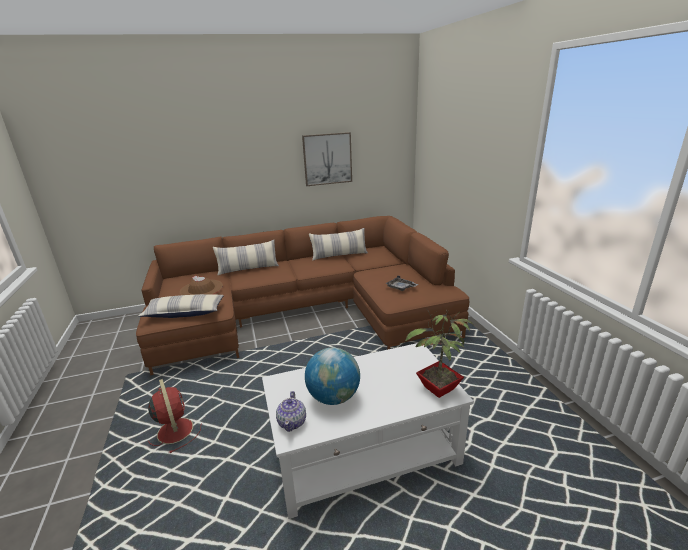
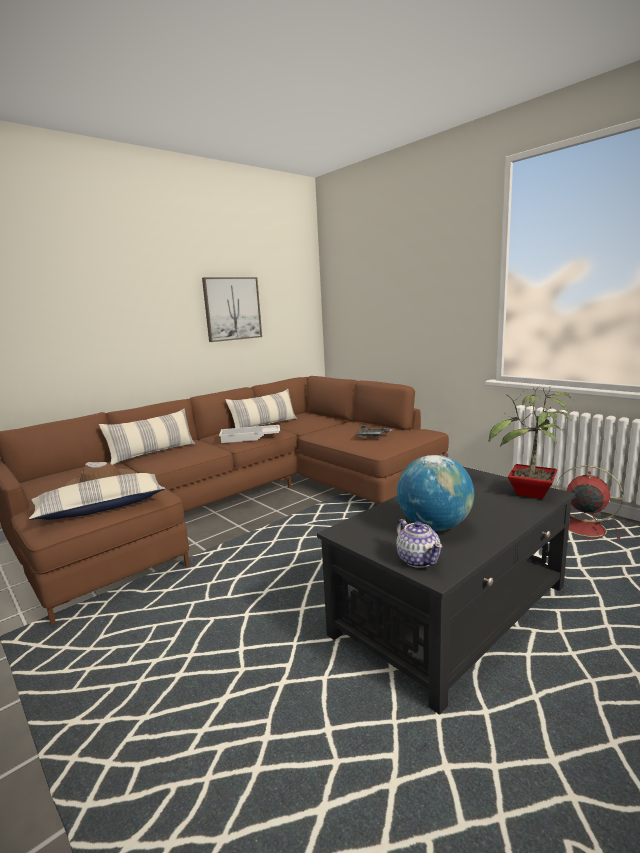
camera: 25 degrees left, 10 degrees down
(175, 430) = (160, 677): red fan -> red fan (582, 528)
(317, 267) = (250, 438): none -> white tray
(364, 451) = (453, 610): white coffee table -> black coffee table

